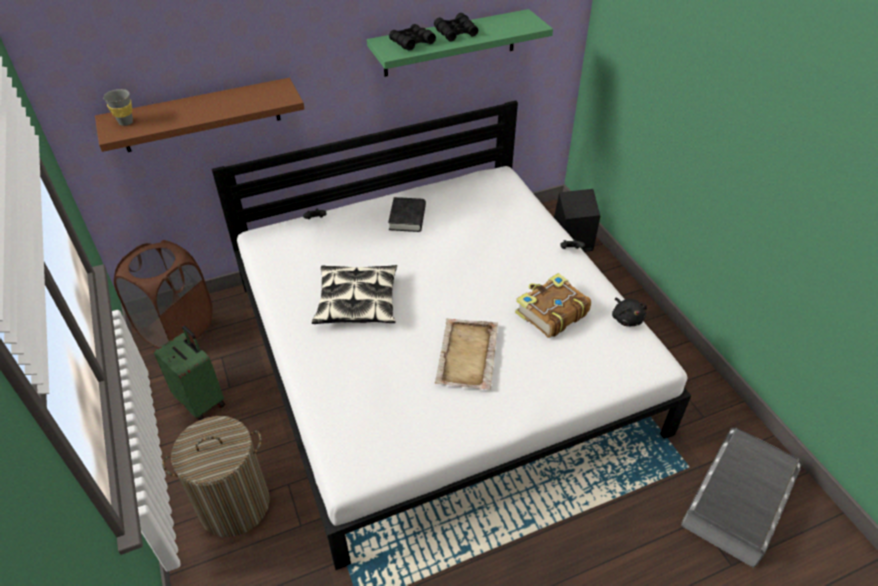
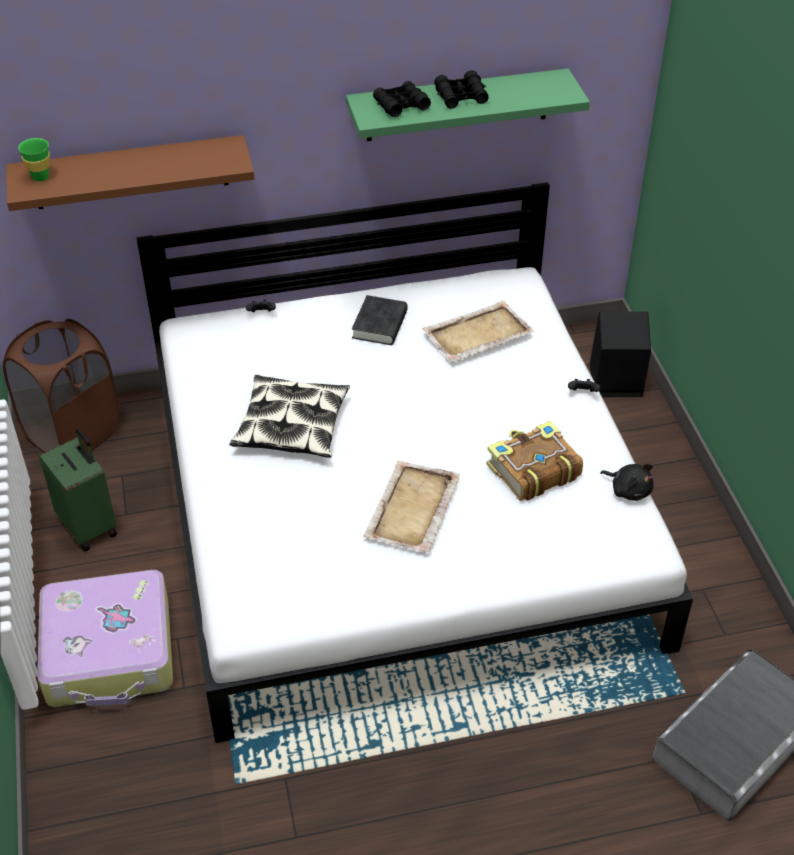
camera: 10 degrees right, 0 degrees up
(126, 122) = (40, 177): grey cup -> green cup
(234, 504) = (110, 652): laundry basket -> suitcase
(481, 216) = (476, 334): none -> beige tray
(626, 318) = (629, 490): black plush toy -> black plush toy turned 45 degrees counterclockwise

